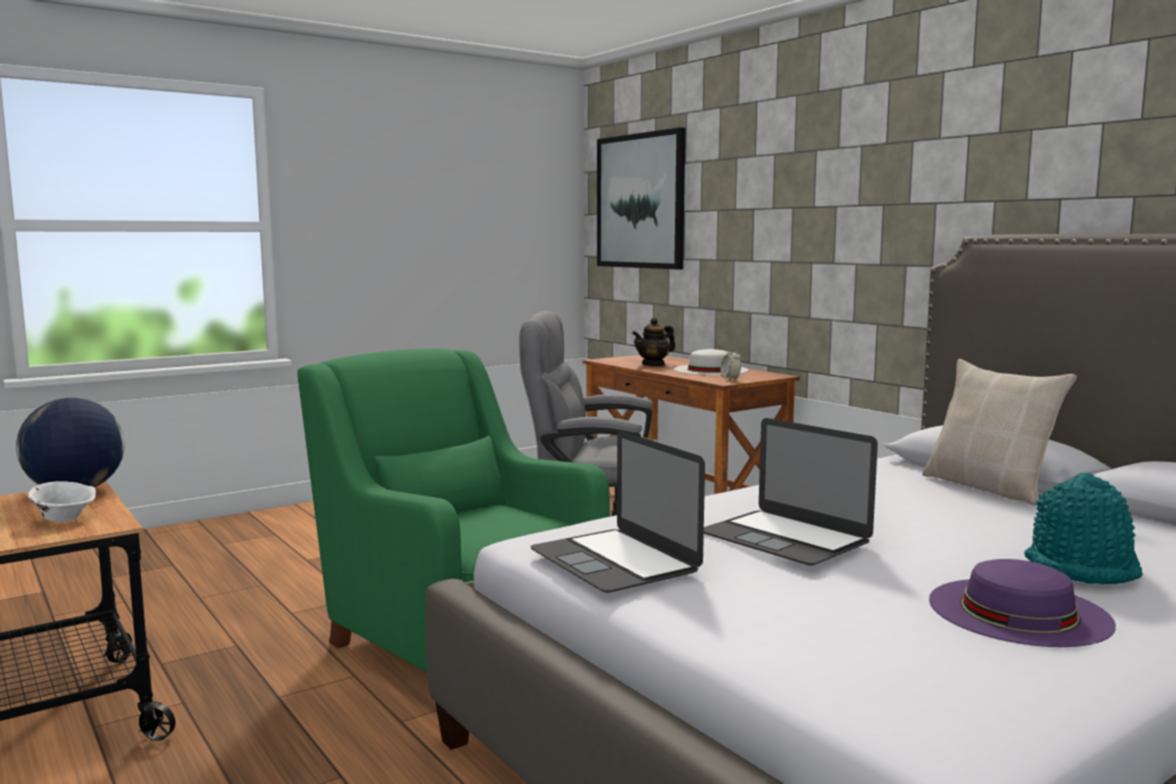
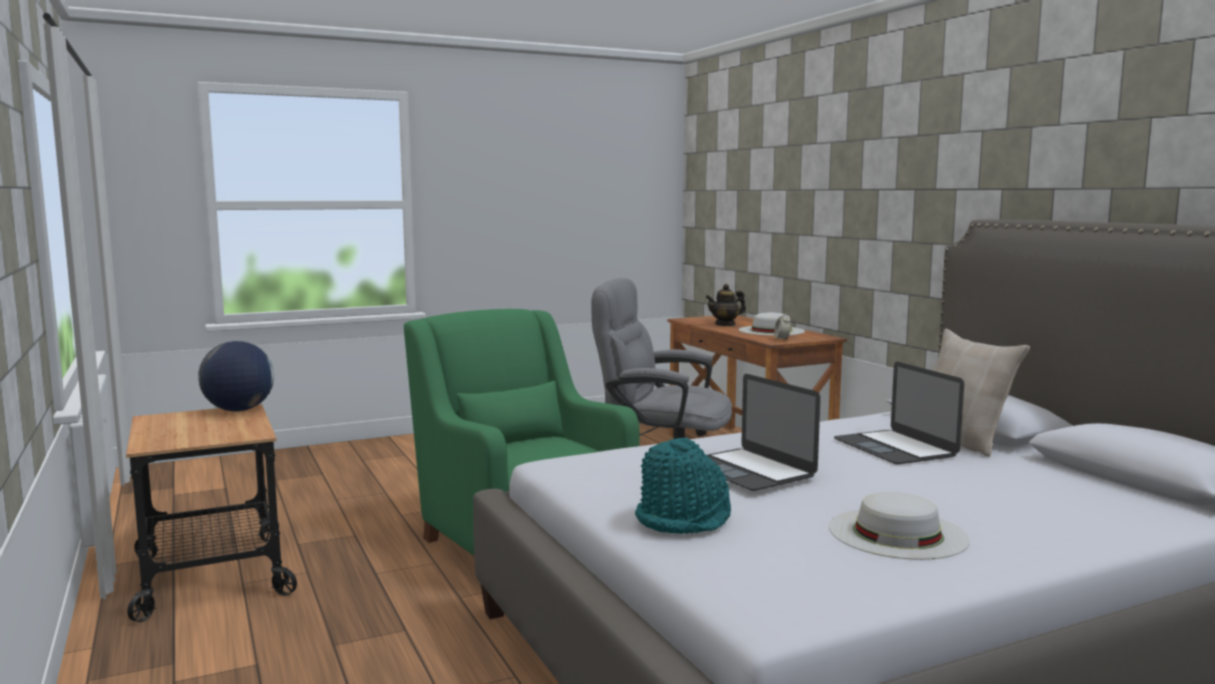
camera: 10 degrees right, 0 degrees up
(65, 519) = (226, 429): white bowl -> none
(614, 560) = (603, 478): laptop -> laptop (894, 447)
(640, 201) = (726, 180): picture -> none
(1018, 611) = (897, 533): purple hat -> white hat
(1082, 567) = (982, 505): turquoise hat -> turquoise hat (684, 519)

